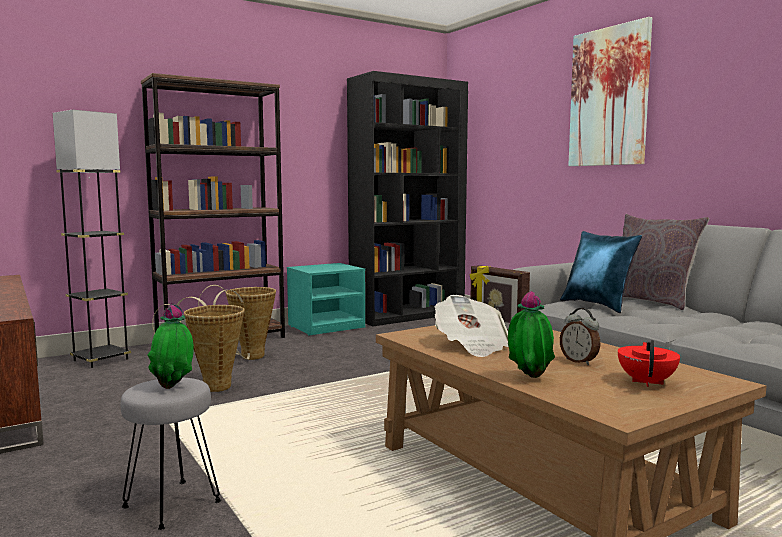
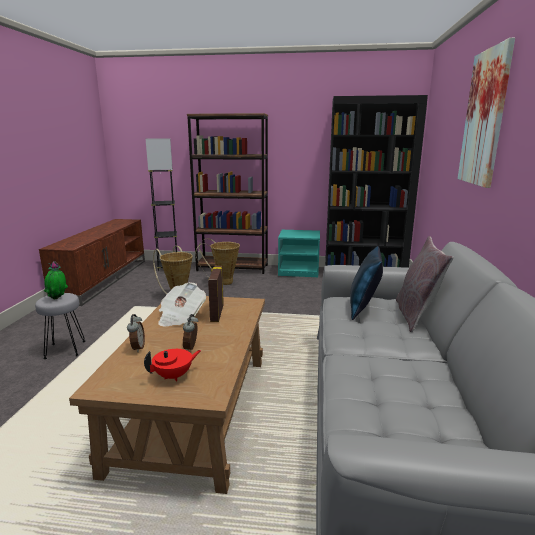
camera: 40 degrees right, 10 degrees up
(528, 378) = (137, 348): potted plant -> alarm clock

